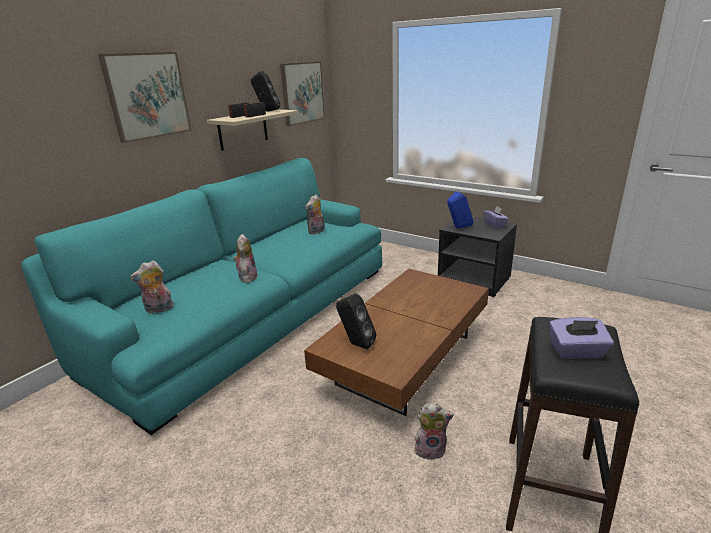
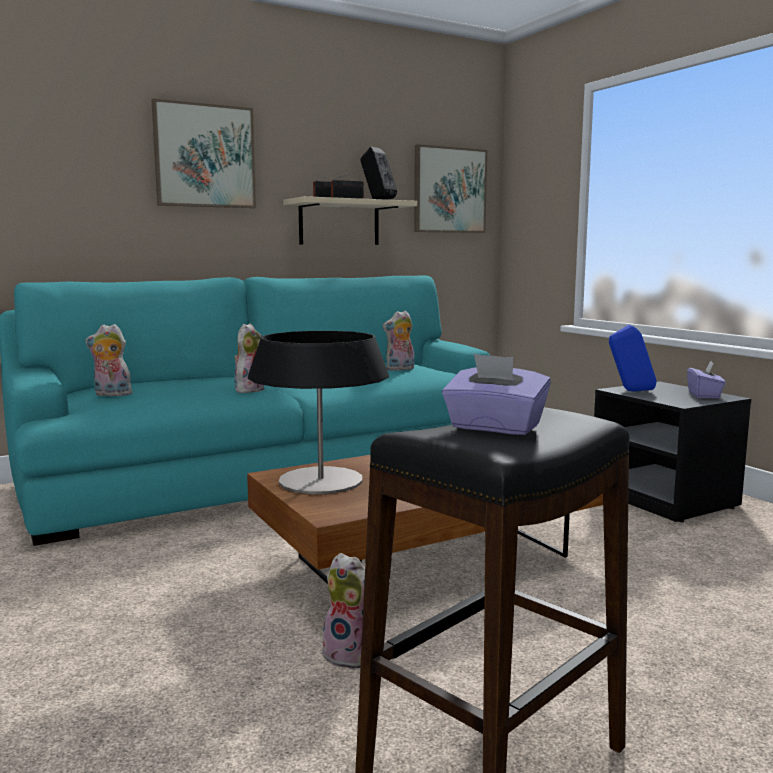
camera: 25 degrees right, 15 degrees down
(356, 344) = (321, 480): black speaker -> table lamp

